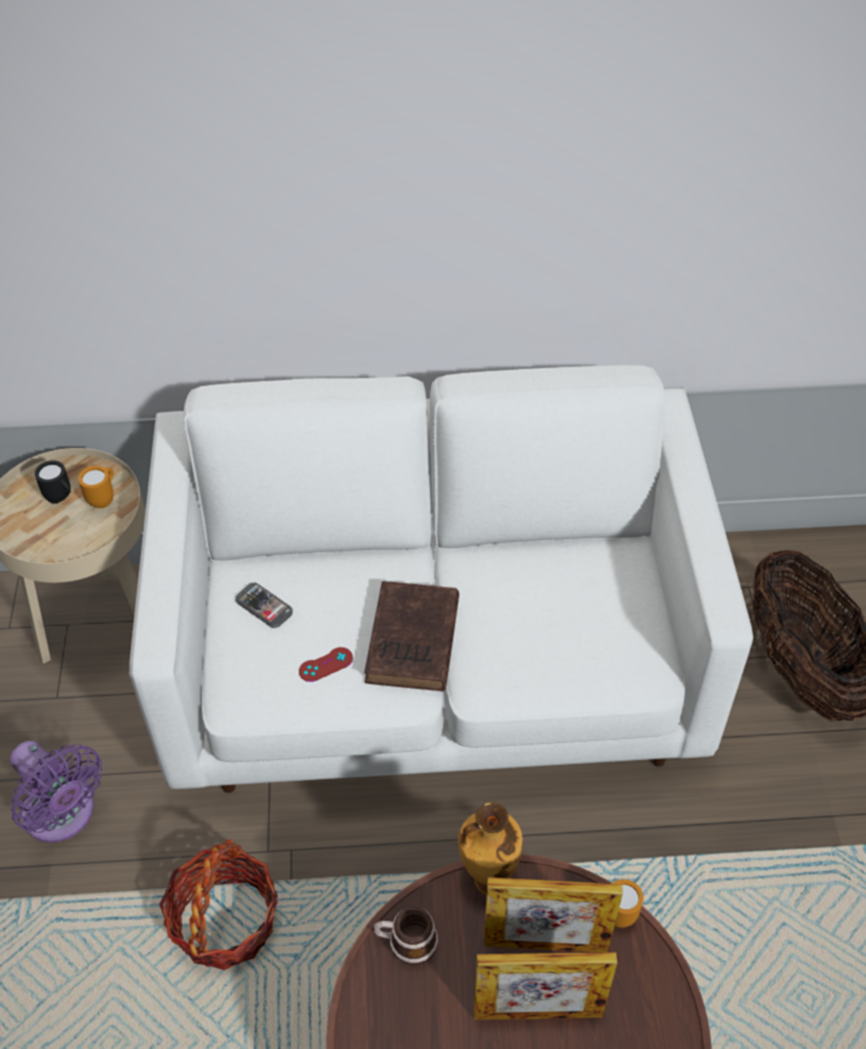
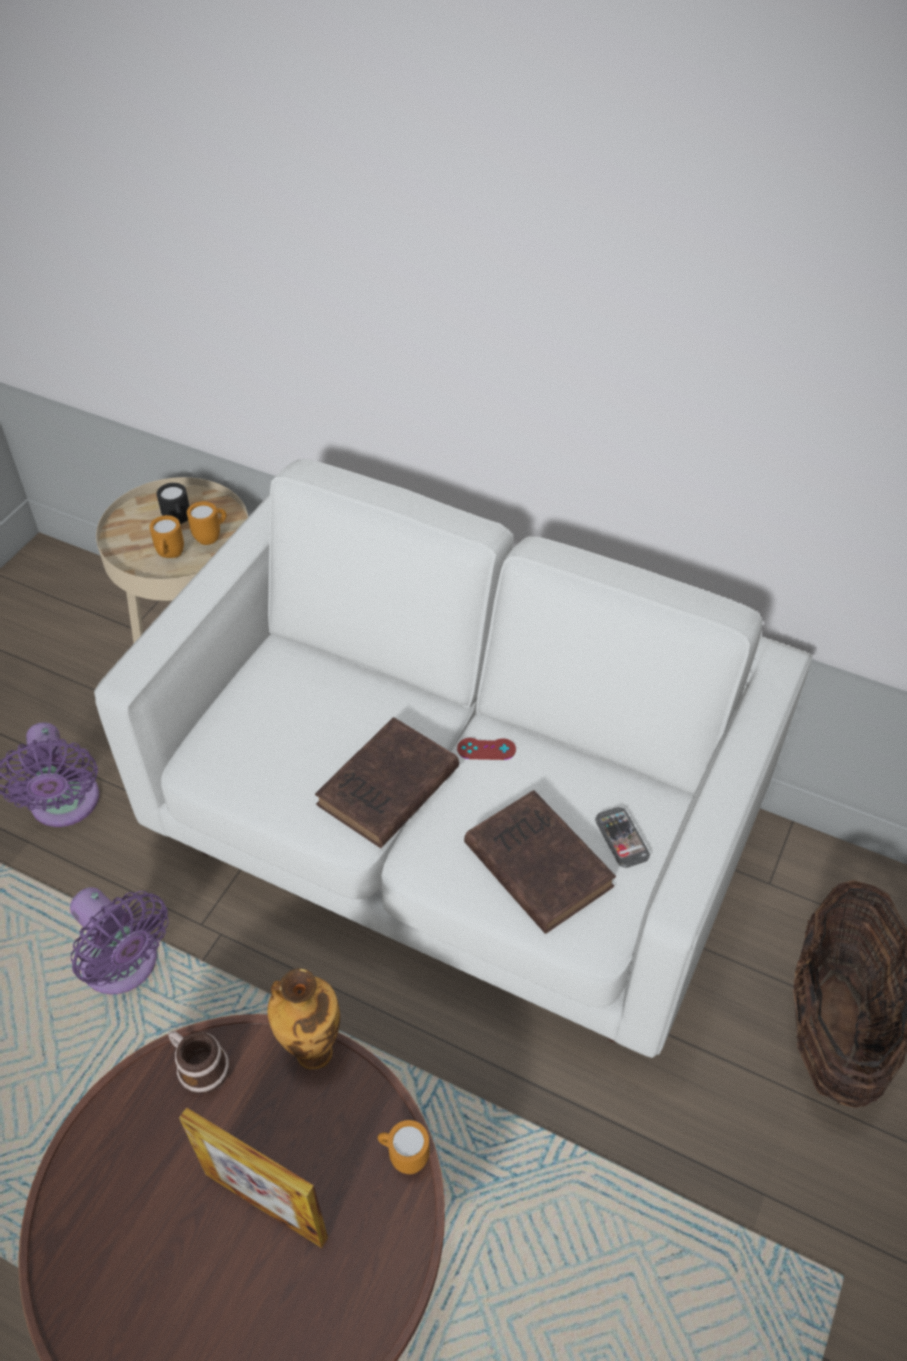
camera: 30 degrees right, 0 degrees up
(77, 531) = (170, 556): none -> orange mug
(225, 922) = (125, 966): basket -> purple fan
(264, 606) = (281, 693): phone -> phone (621, 838)
(326, 664) = (295, 771): red game controller -> red game controller (486, 749)
(545, 944) = (320, 1144): picture frame -> none
(570, 643) = (535, 863): none -> brown book

